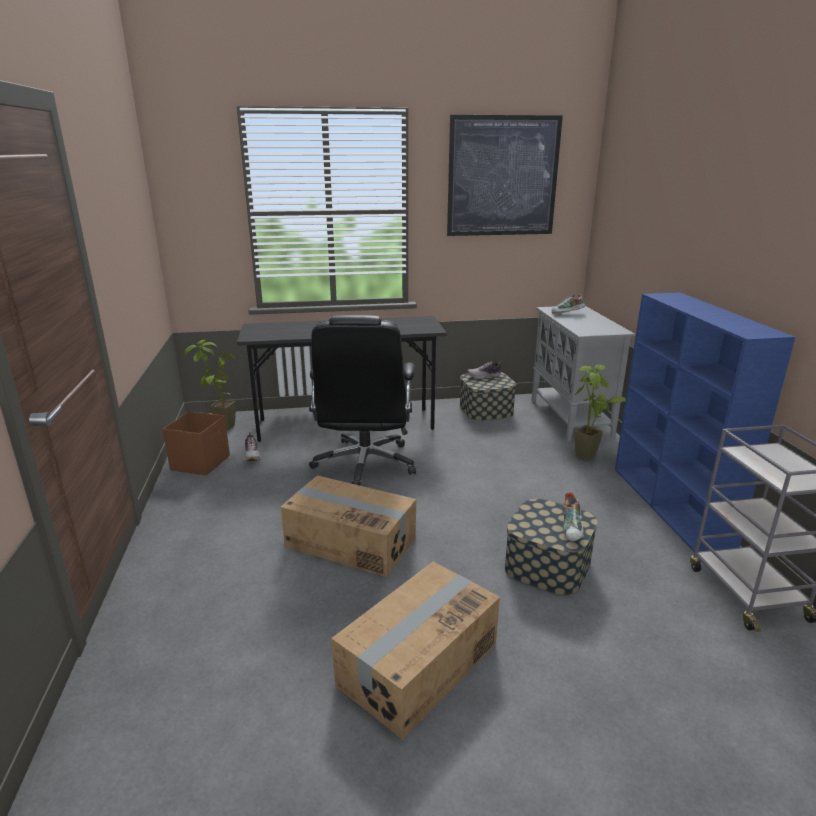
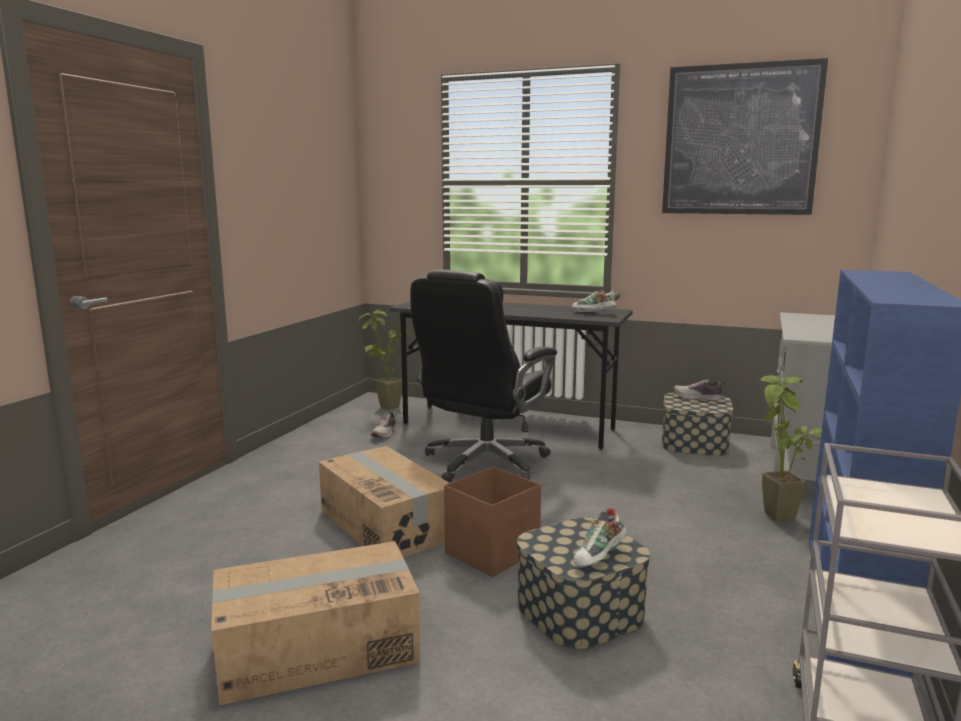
camera: 30 degrees right, 10 degrees down
(201, 462) = (334, 430): brown storage box -> brown storage box (493, 552)
(567, 314) = (812, 321): shoe -> shoe (593, 313)

